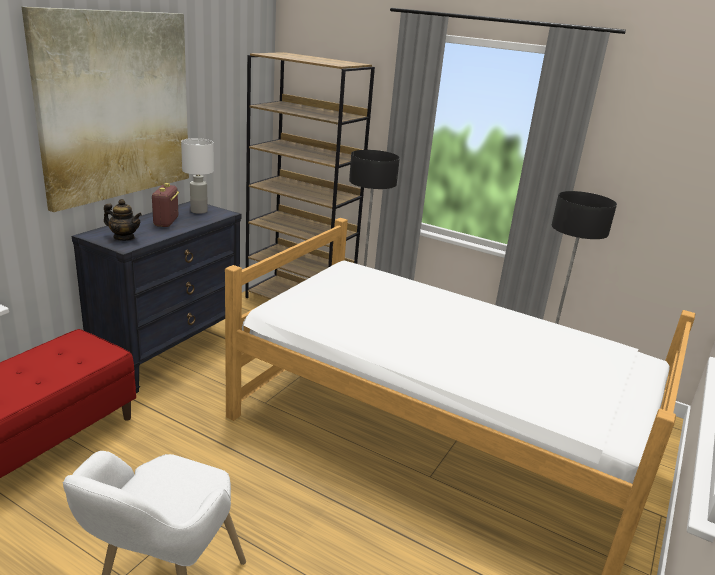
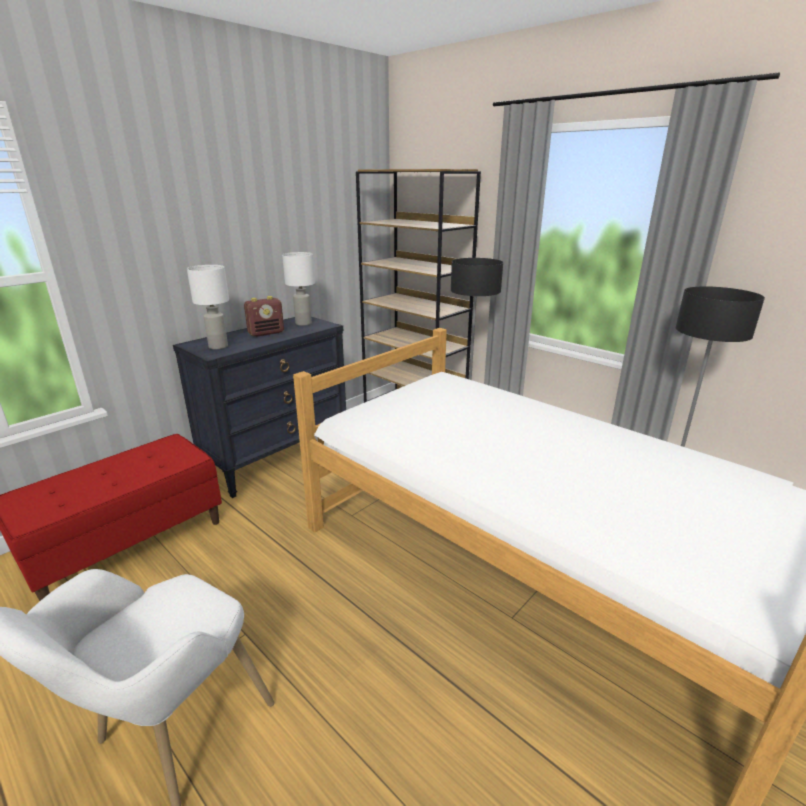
camera: 15 degrees right, 0 degrees up
(116, 106) = (215, 220): picture -> none
(124, 238) = (218, 346): teapot -> white table lamp
(166, 222) = (266, 333): radio -> radio turned 135 degrees counterclockwise

